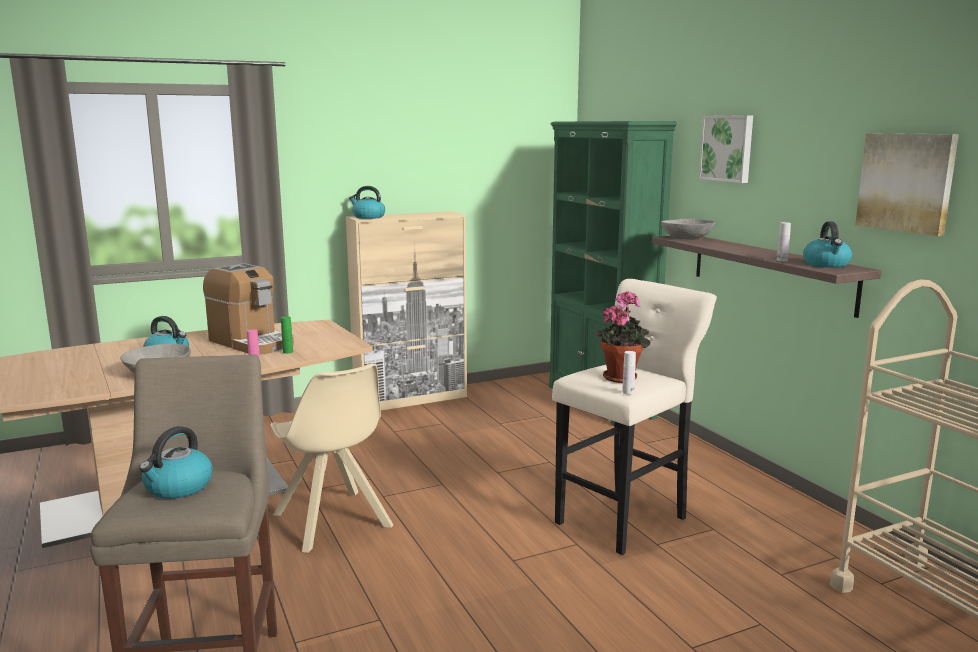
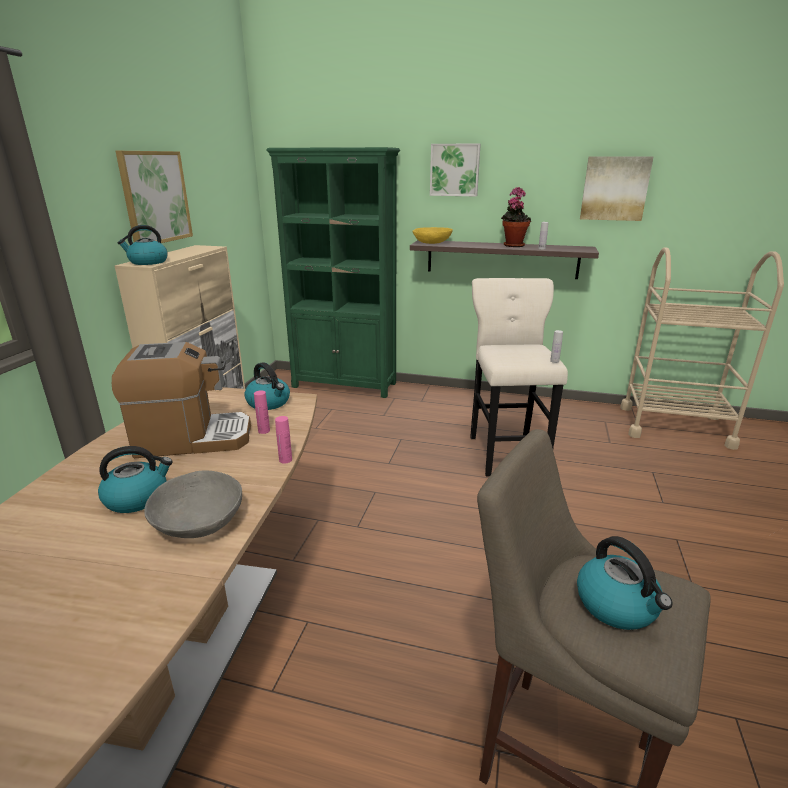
camera: 50 degrees left, 10 degrees up
(288, 352) = (264, 431): green bottle -> pink bottle
(333, 522) = (369, 570): beige chair -> none
(410, 165) = (155, 197): none -> picture
(621, 377) = (523, 353): potted plant -> potted plant (513, 245)
(687, 238) = (432, 242): grey bowl -> yellow bowl
(826, 264) = (567, 247): kettle -> kettle (269, 403)

